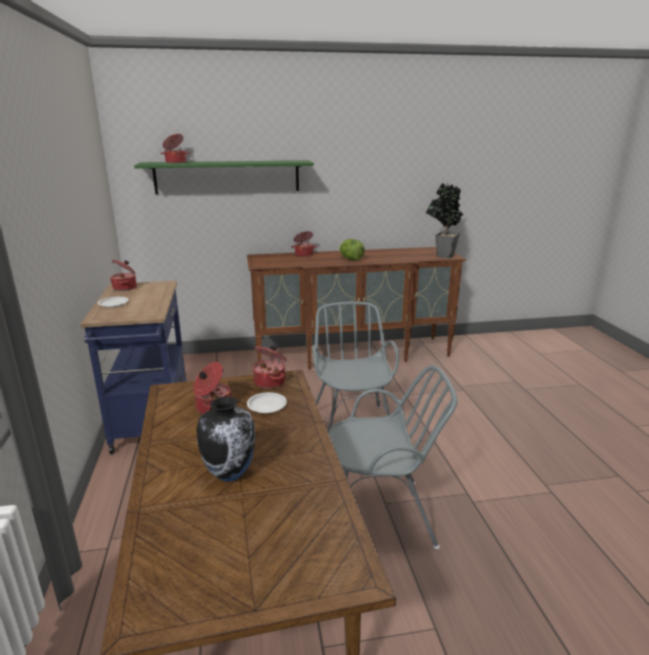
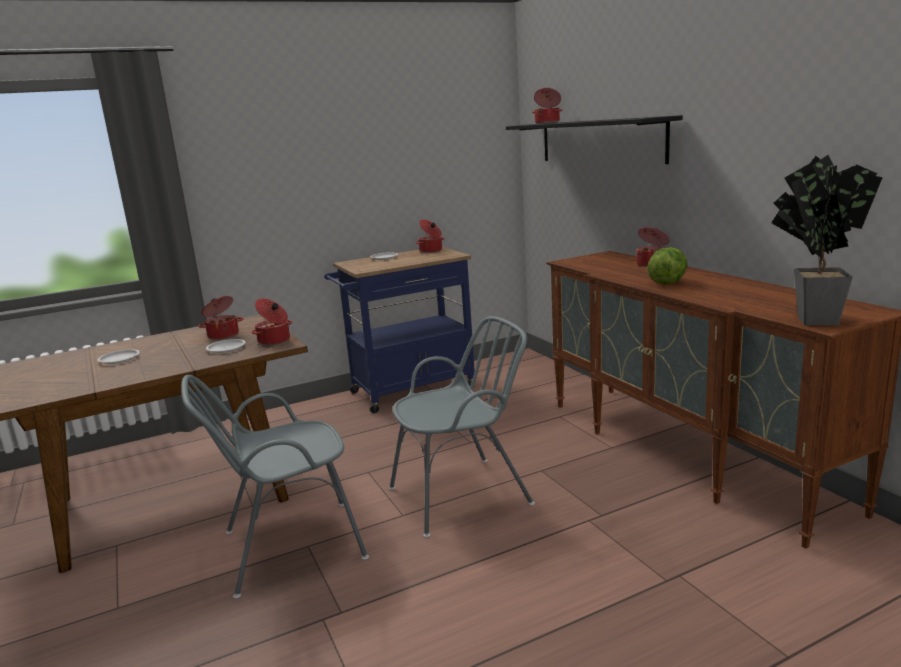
camera: 75 degrees right, 5 degrees down
(227, 177) = (599, 141): green shelf -> black shelf
(230, 474) = (119, 359): vase -> white plate
(381, 515) = (287, 547): grey chair -> grey chair turned 90 degrees clockwise

